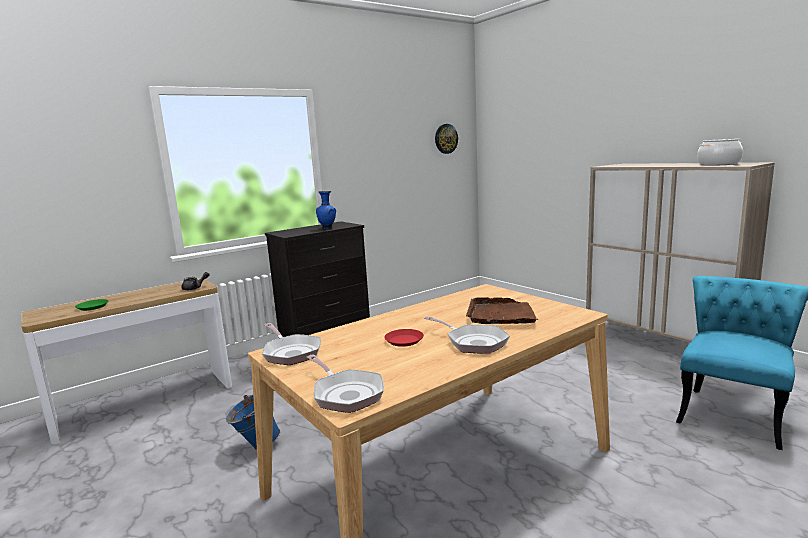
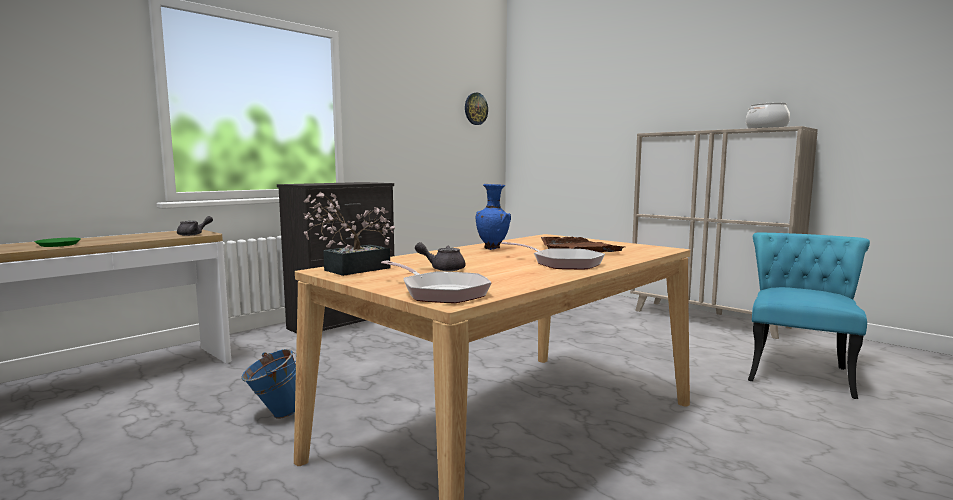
camera: 10 degrees left, 5 degrees down
(291, 352) = (350, 270): frying pan -> potted plant
(328, 228) = (353, 183): blue vase -> blue vase (493, 248)
(366, 351) = (443, 269): none -> grey teapot
(404, 341) = (482, 263): red plate -> none

